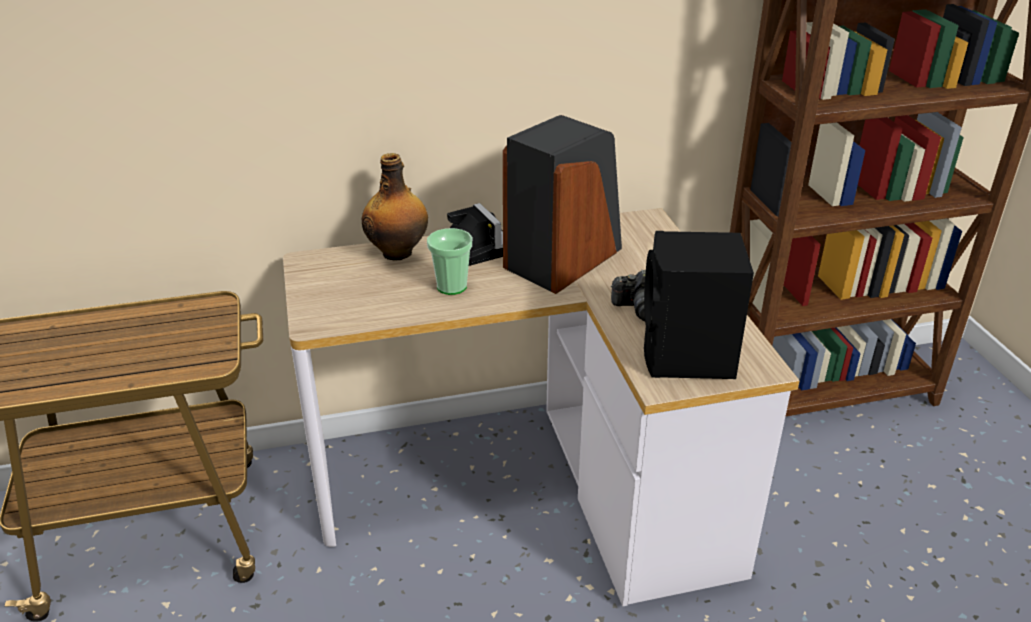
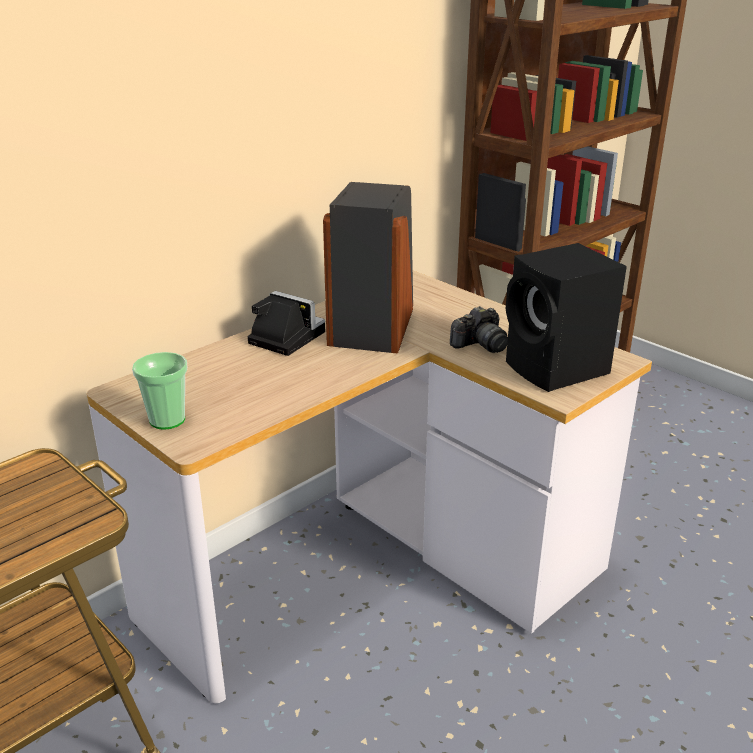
camera: 30 degrees left, 5 degrees down
(398, 252) = (210, 359): bottle -> none
(451, 286) = (296, 373): cup -> cup (167, 420)

